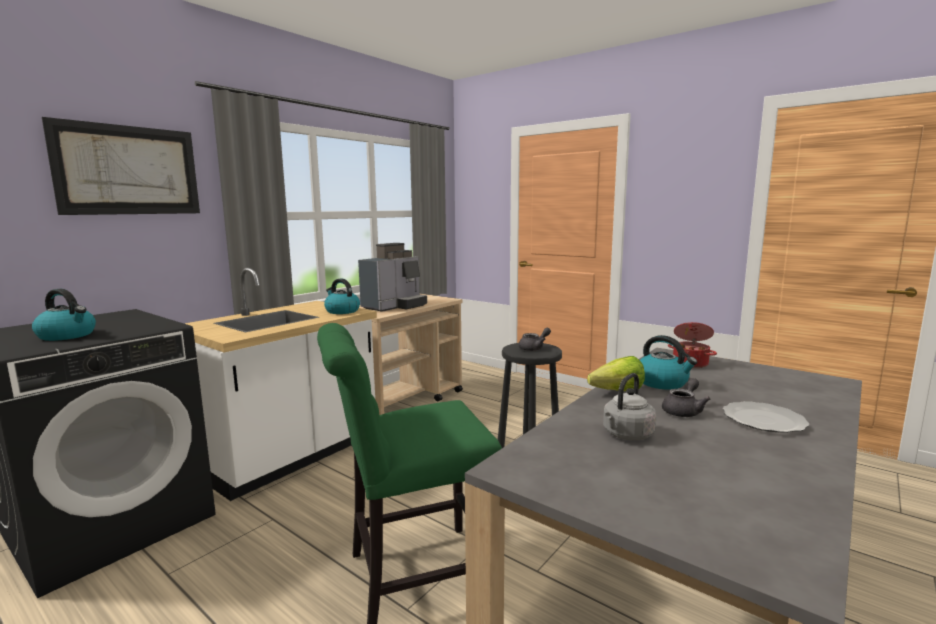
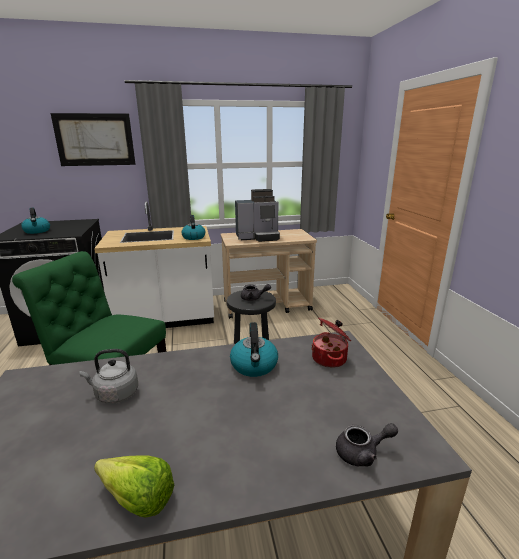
camera: 40 degrees right, 10 degrees up
(612, 392) = (199, 357): lettuce -> lettuce (134, 495)
(683, 411) = (197, 397): grey teapot -> grey teapot (362, 453)
(762, 420) = (225, 441): plate -> none

